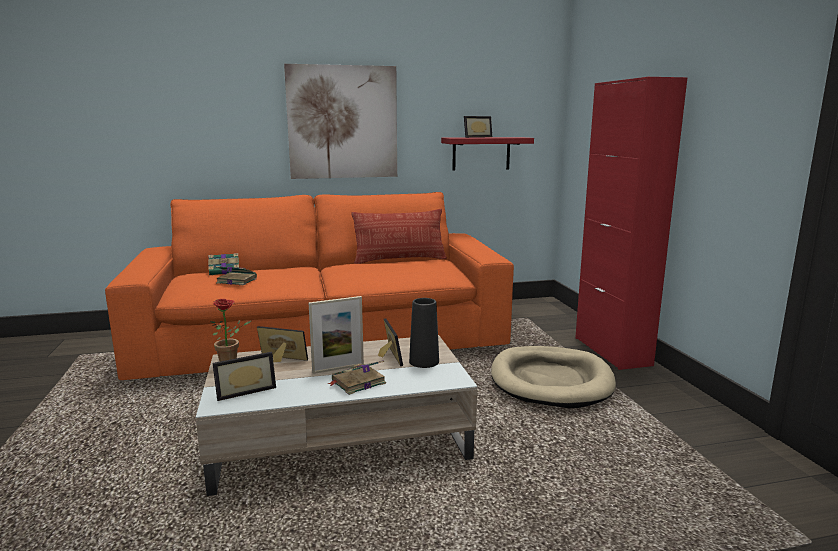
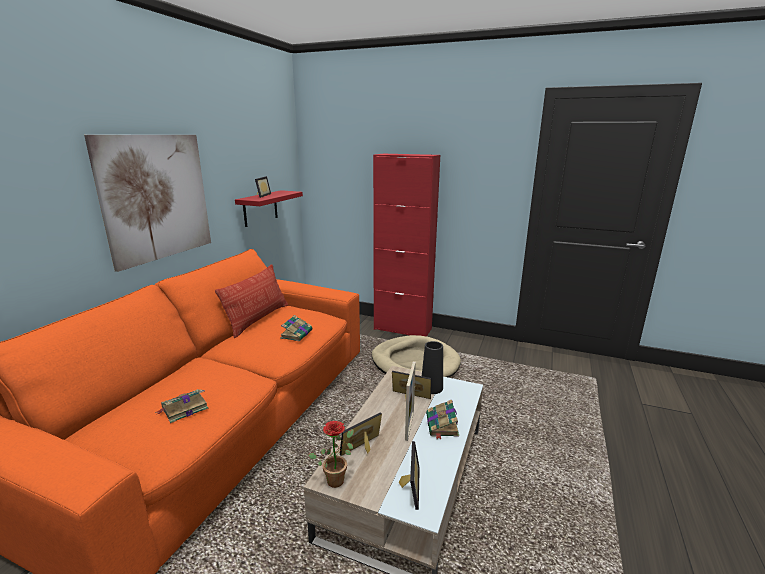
camera: 55 degrees left, 5 degrees up
(225, 271) = (134, 406): book -> book (297, 334)

